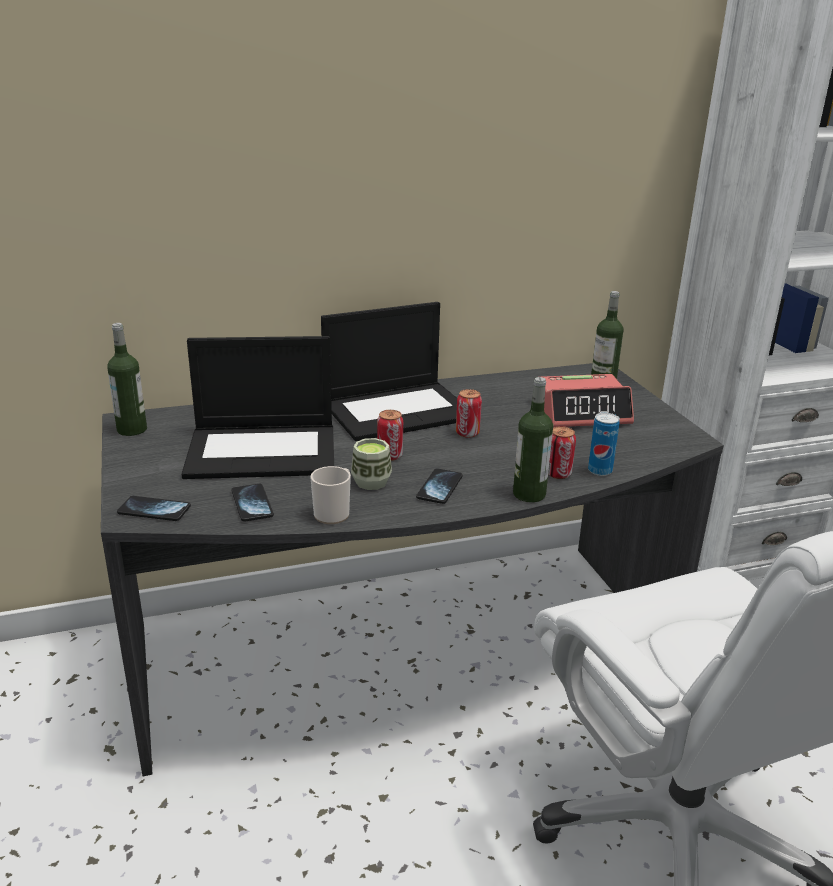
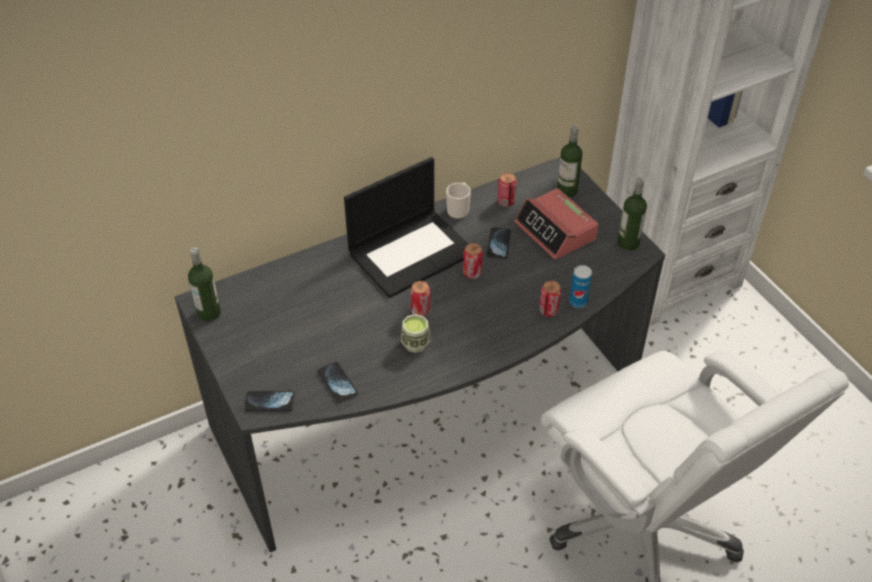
camera: 10 degrees left, 20 degrees up
(264, 451) = (323, 321): laptop -> none
(334, 513) = (399, 382): mug -> mug (459, 209)
(439, 487) = (466, 341): phone -> phone (498, 244)
(526, 386) = (506, 202): none -> can
(529, 494) = (531, 337): bottle -> bottle (628, 243)
(582, 413) = (555, 231): alarm clock -> alarm clock turned 75 degrees clockwise

